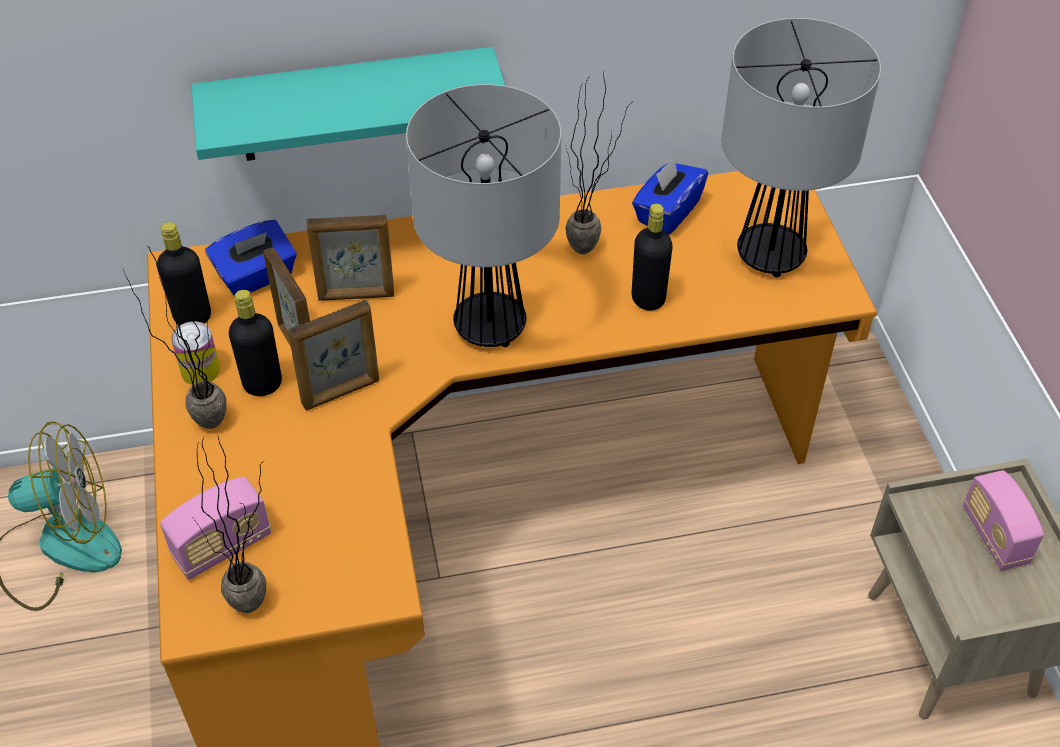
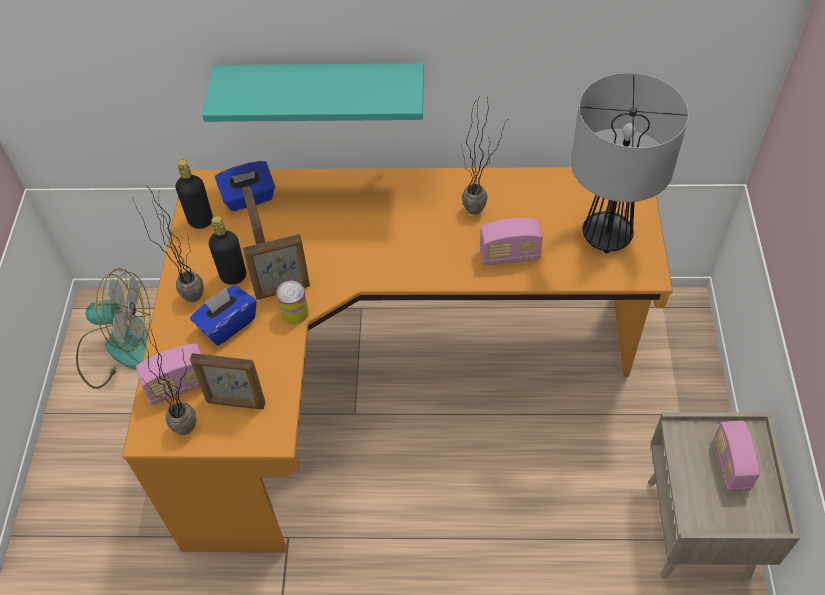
camera: 15 degrees right, 5 degrees up
(200, 370) = (196, 259): can -> can (295, 313)
(356, 296) = (311, 222): picture frame -> picture frame (235, 403)
(490, 326) = (394, 258): table lamp -> none
(648, 299) = (509, 255): black bottle -> radio
(667, 212) = (542, 191): blue tissue box -> blue tissue box (227, 324)

